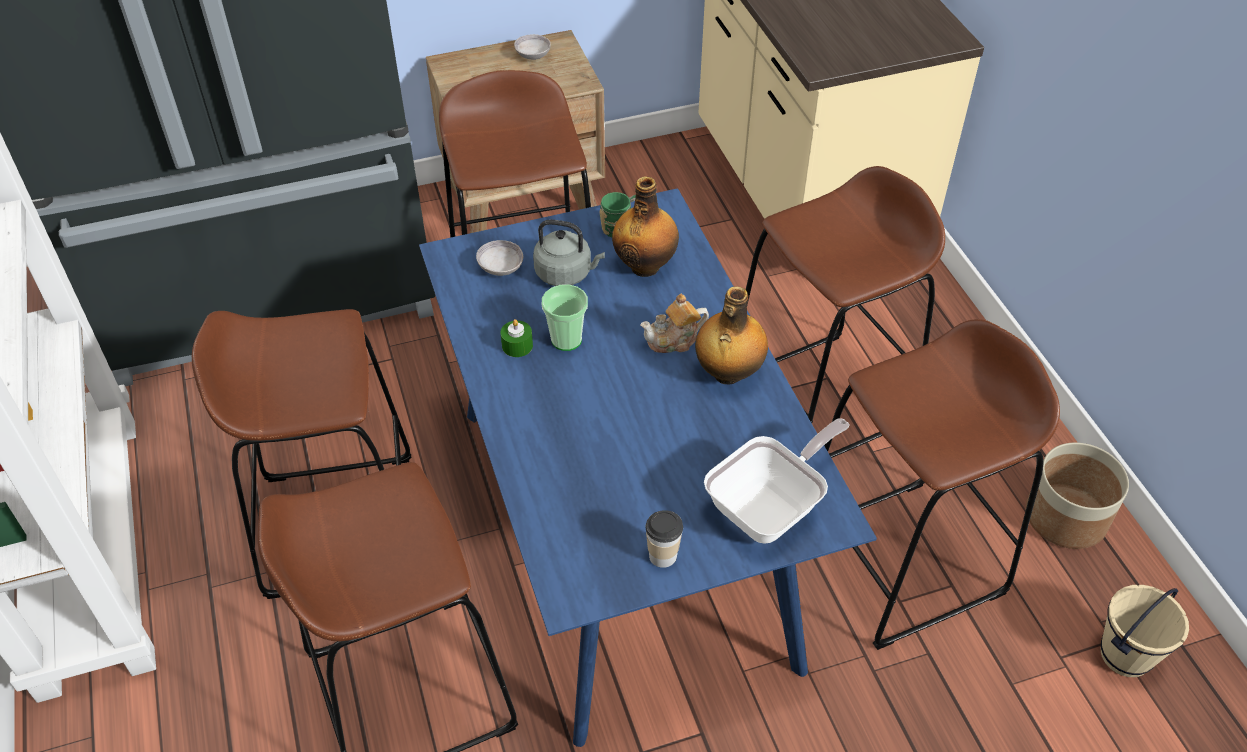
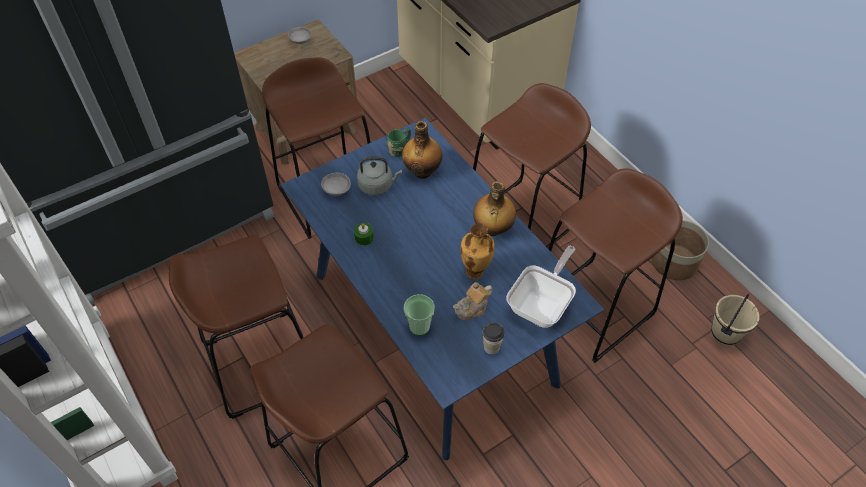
camera: 15 degrees left, 5 degrees up
(566, 340) = (392, 228): cup -> cup (419, 326)
(674, 340) = (455, 215): teapot -> teapot (472, 308)
(676, 434) = (475, 273): none -> vase

